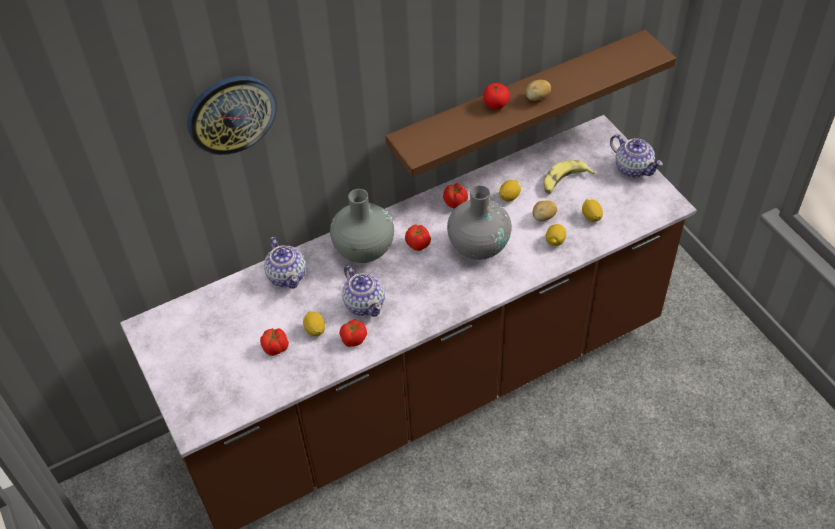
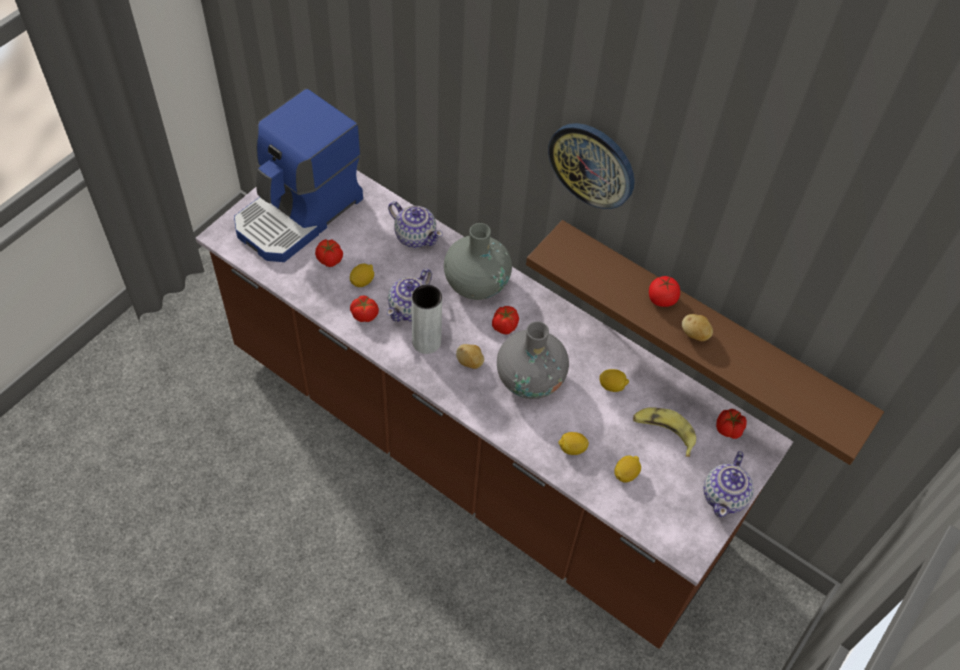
camera: 60 degrees right, 5 degrees up
(207, 356) = (299, 214): none -> coffee machine
(231, 114) = (434, 62): wall clock -> wall clock (592, 164)
(287, 275) = (415, 236): teapot -> teapot turned 90 degrees counterclockwise
(406, 303) = (426, 342): none -> grey vase
(455, 202) = (577, 339): tomato -> tomato (728, 430)
(543, 217) = (600, 427): potato -> potato (470, 362)

